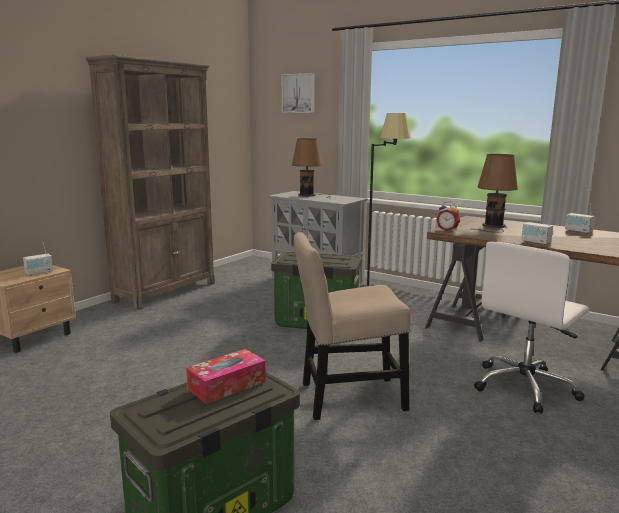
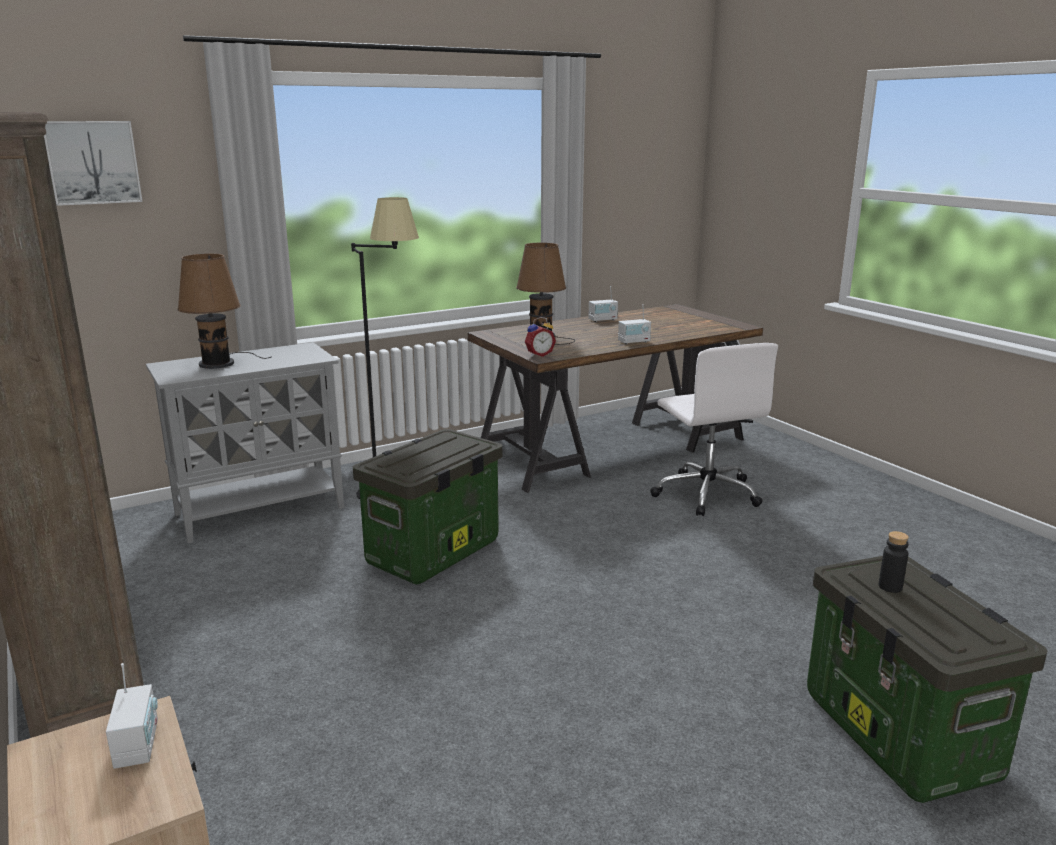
camera: 65 degrees left, 5 degrees up
(227, 385) = (890, 587): tissue box -> black bottle
(347, 397) = (677, 590): beige chair -> none

